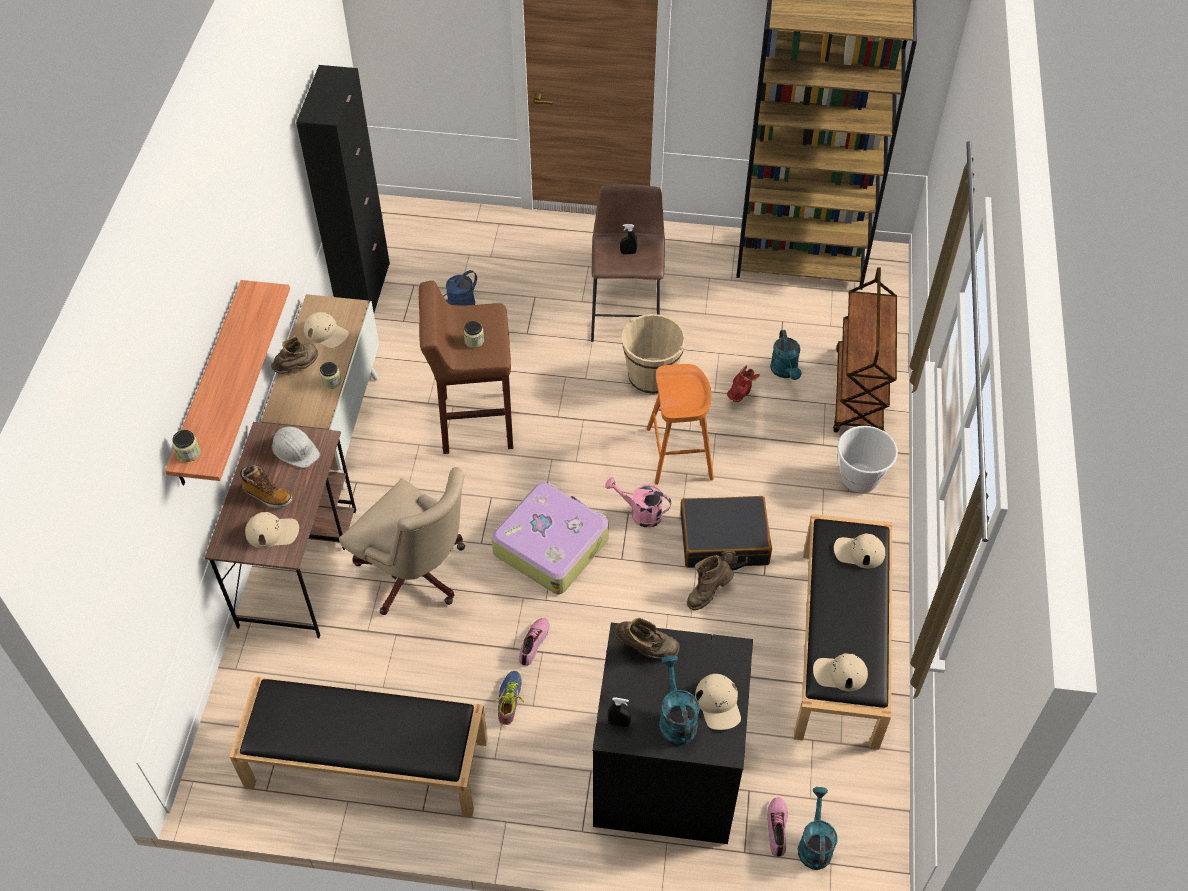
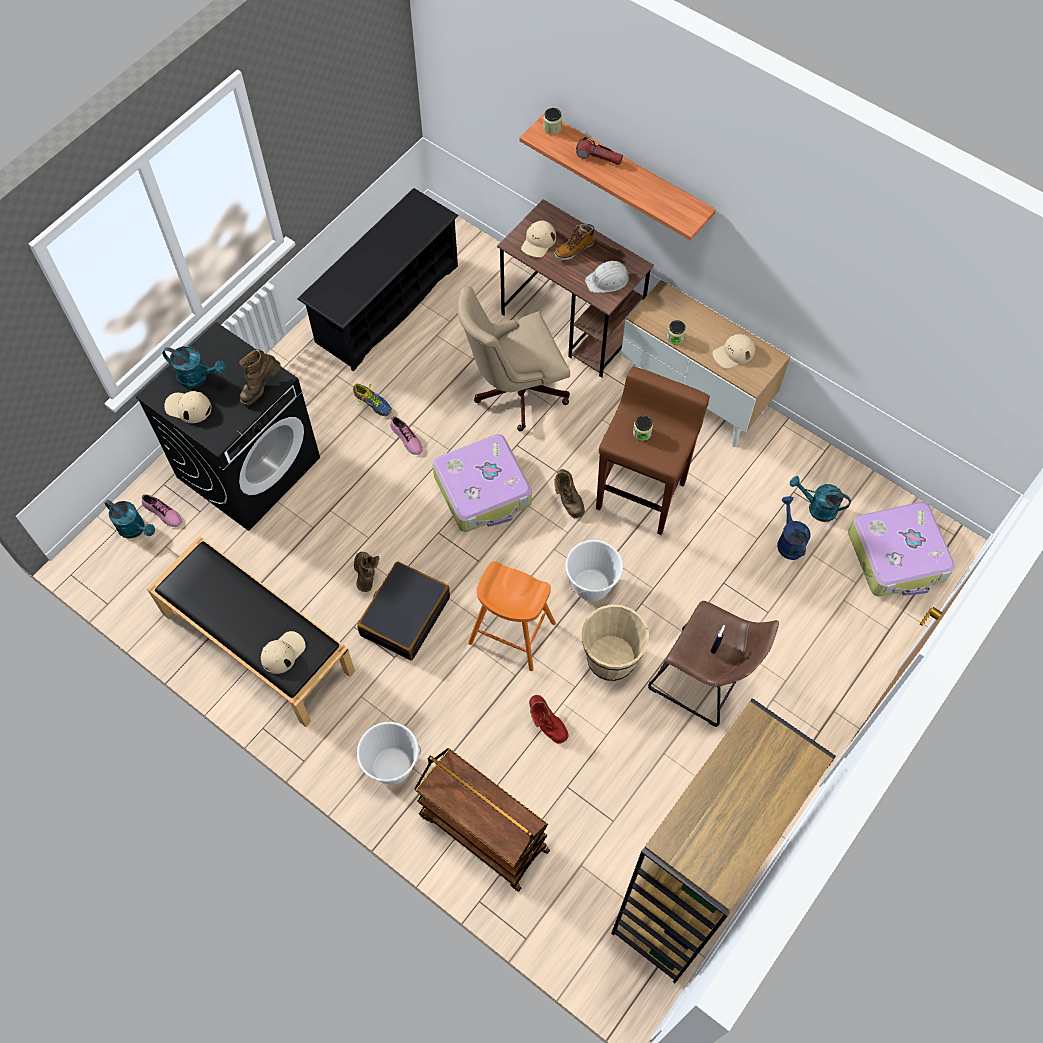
camera: 120 degrees right, 10 degrees up
(215, 395) = (598, 157): none -> flashlight
(298, 367) = (704, 321): brown boot -> brown boot (568, 499)
(364, 289) = (851, 478): black cabinet -> none
(365, 763) = (386, 304): black bench -> black shoe rack
(426, 238) = (897, 556): none -> suitcase
(593, 418) = (592, 585): none -> white bucket
(619, 723) = (221, 344): black spray bottle -> none
(640, 513) = (471, 569): pink watering can -> none
(785, 372) = (548, 781): turquoise watering can -> turquoise watering can (817, 508)
(839, 673) = (199, 570): beige cap -> none

